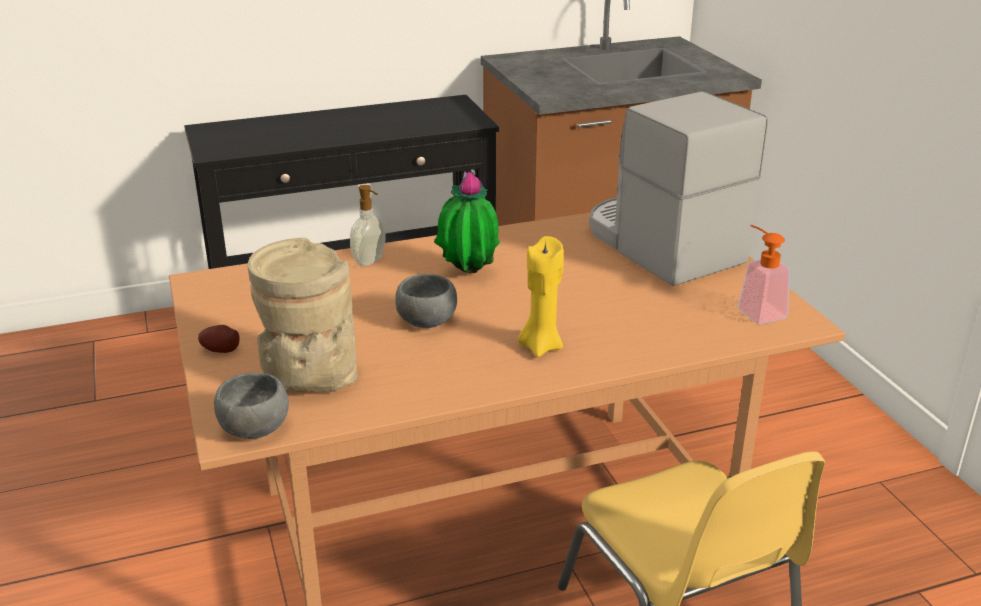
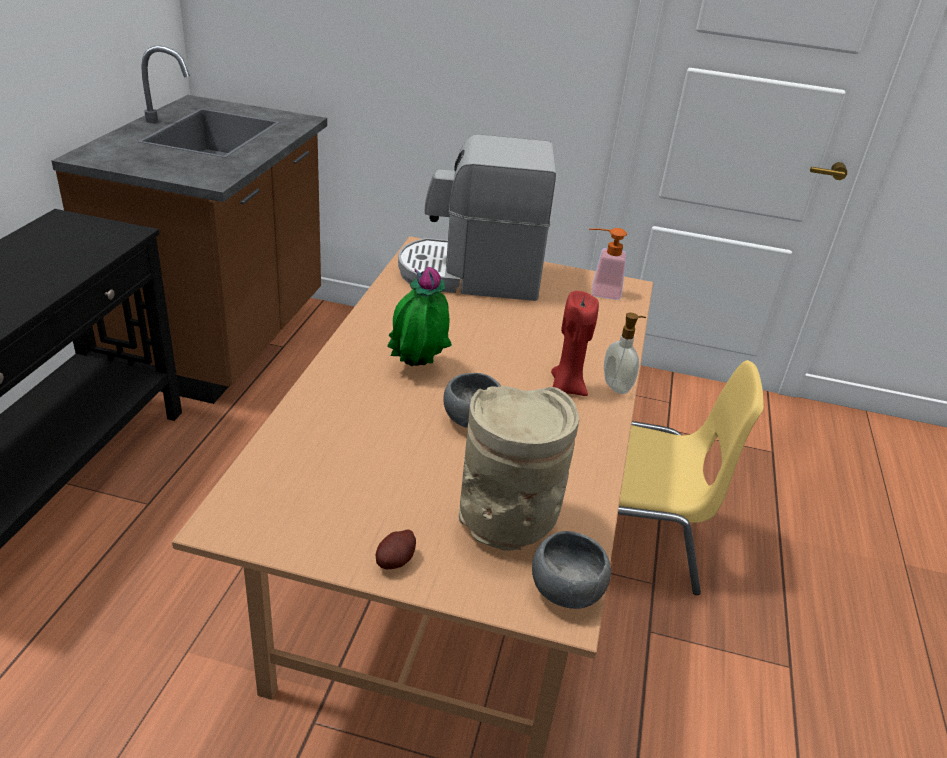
camera: 60 degrees left, 5 degrees up
(370, 261) = (325, 402): soap dispenser -> soap dispenser (617, 386)
(540, 346) = (566, 388): yellow candle -> red candle

